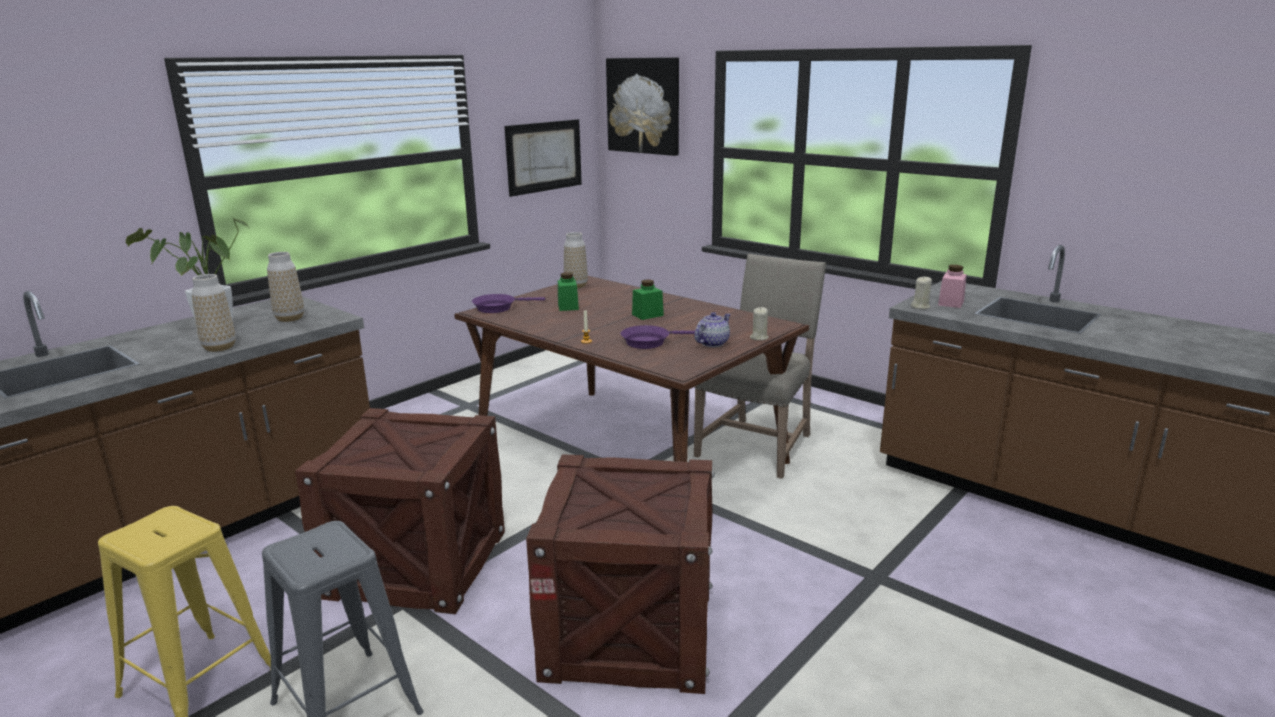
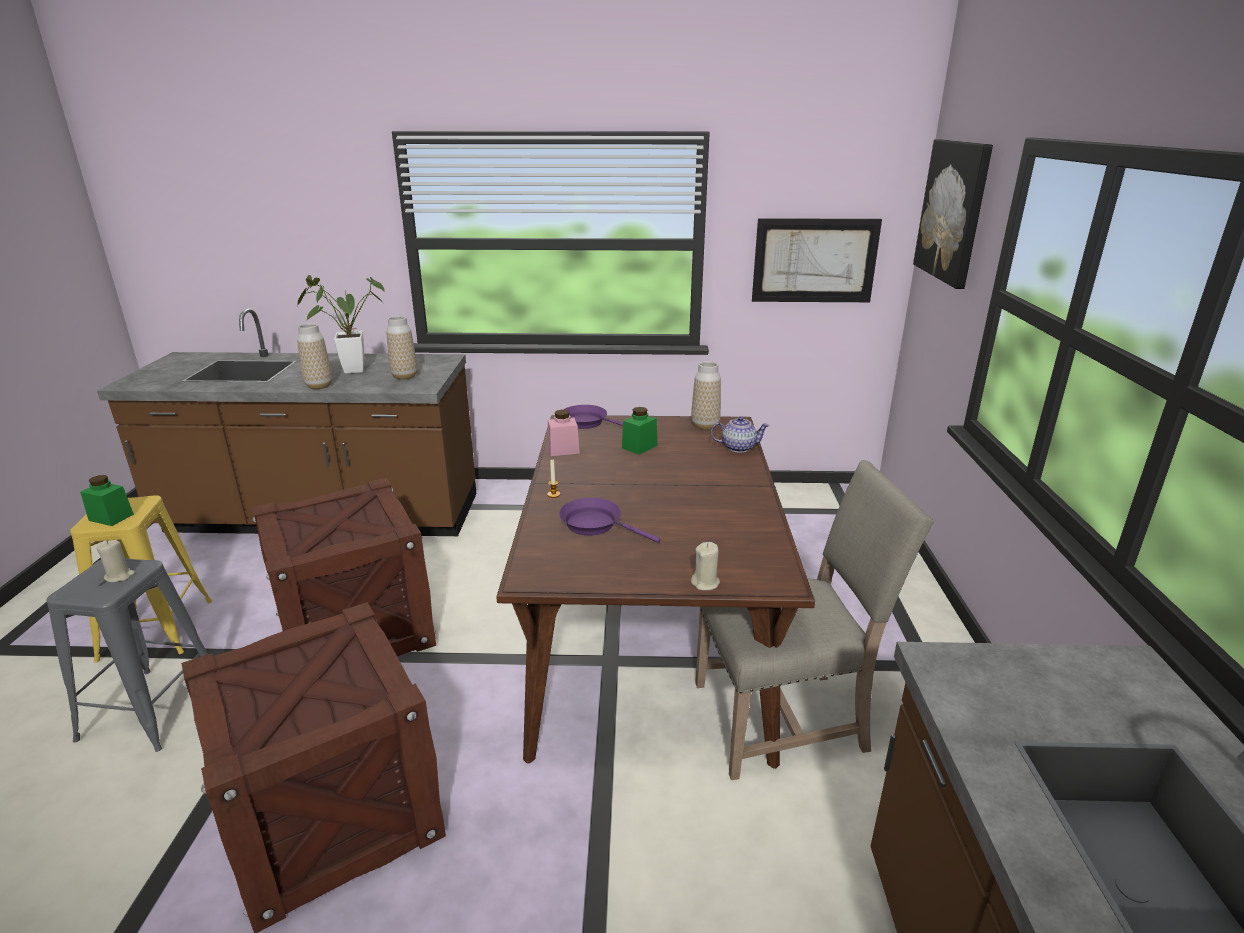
camera: 50 degrees right, 5 degrees up
(647, 315) = (677, 491): green jar -> green jar (111, 517)
(712, 343) = (642, 561): teapot -> teapot (738, 447)
(920, 307) = (949, 669): beige candle -> beige candle (119, 576)
(951, 303) = (1027, 696): pink jar -> pink jar (563, 450)

